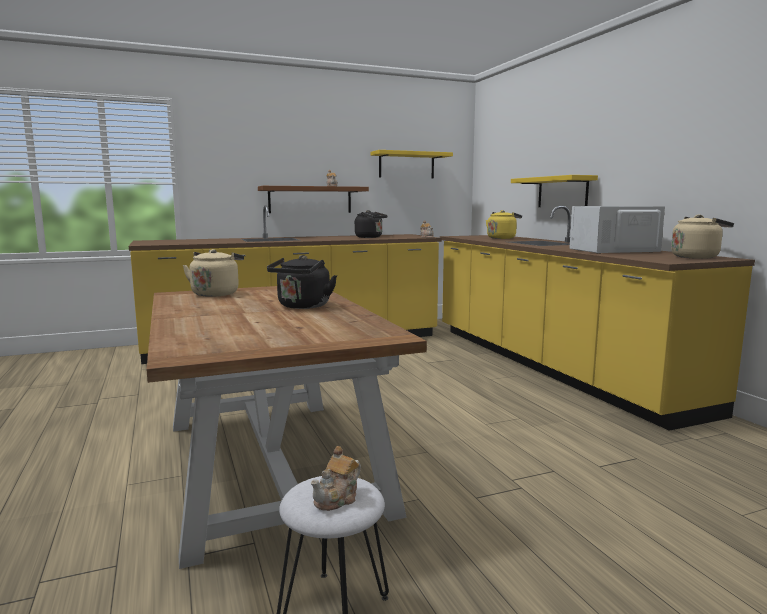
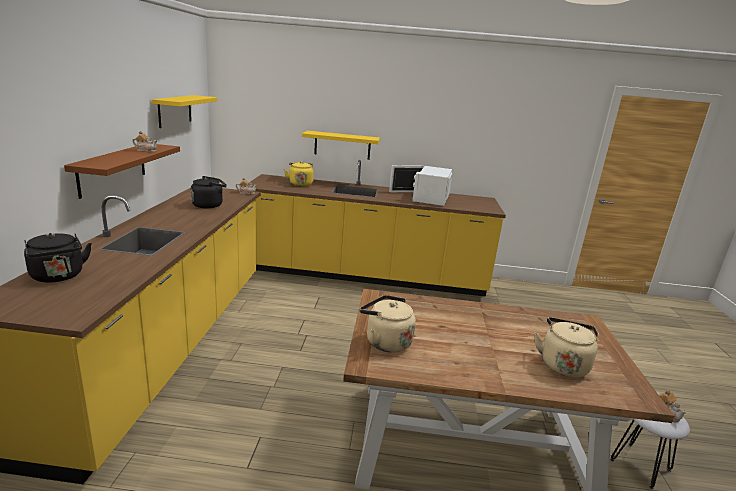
camera: 65 degrees left, 10 degrees up
(302, 306) = (478, 321): black kettle -> black kettle (58, 277)
(696, 257) = (478, 200): beige kettle -> beige kettle (563, 364)

